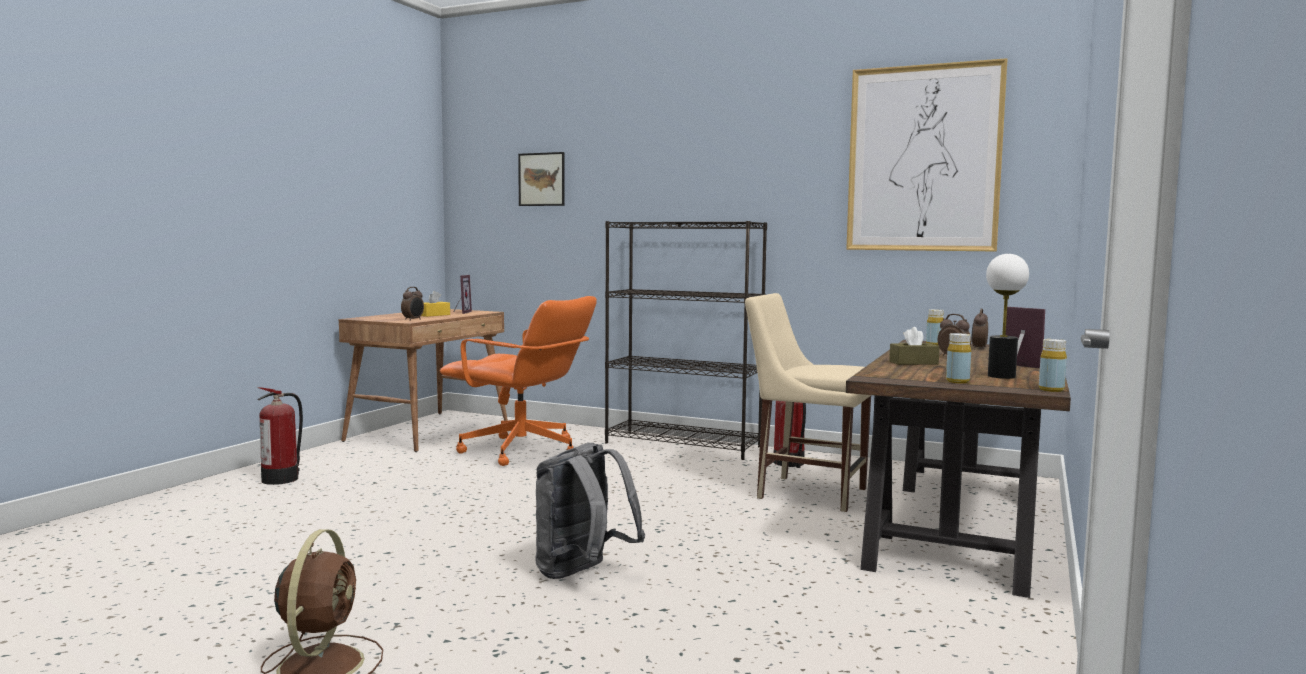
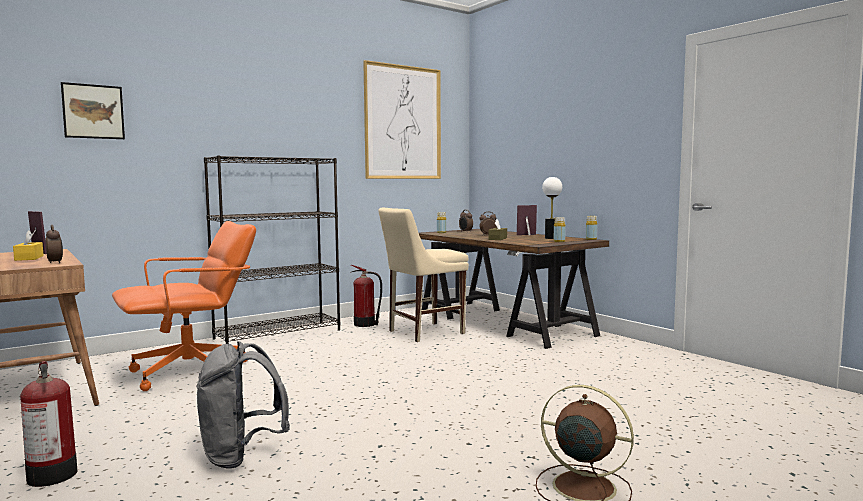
camera: 60 degrees left, 0 degrees up
(582, 573) = (492, 397): grey backpack -> grey backpack (241, 456)

